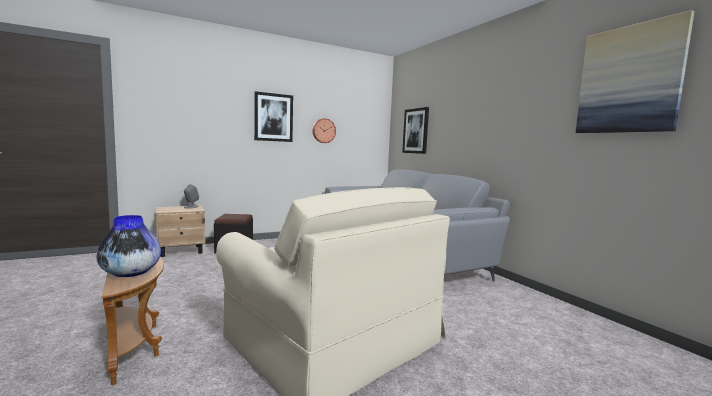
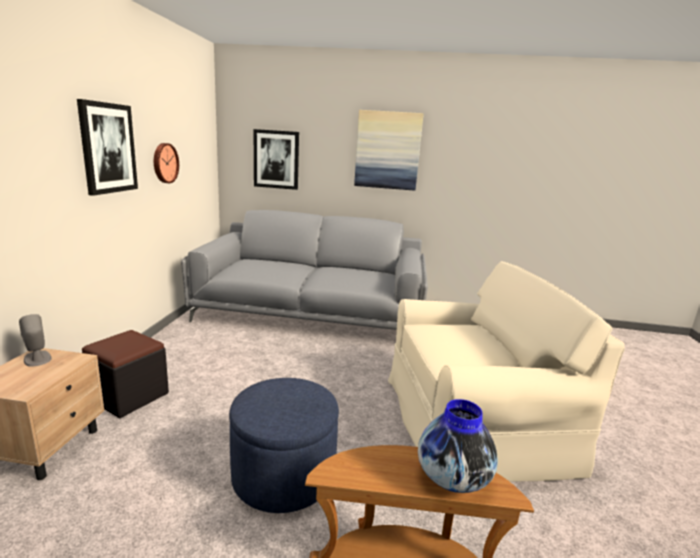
camera: 55 degrees left, 10 degrees up
(199, 294) = (283, 474): none -> blue ottoman
(629, 80) = (523, 145): picture -> picture (387, 150)

